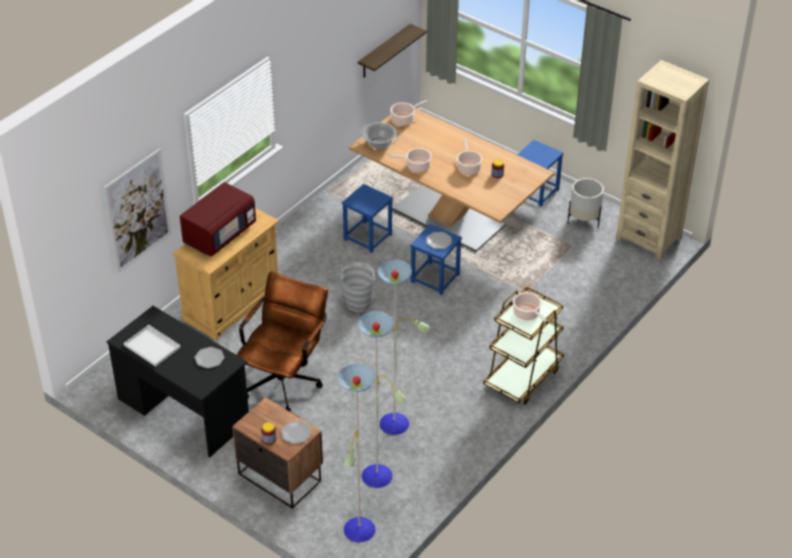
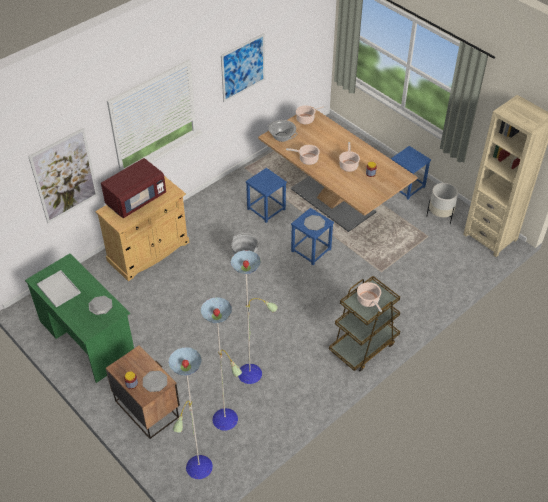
camera: 10 degrees right, 5 degrees up
(183, 410) = (87, 338): black desk -> green desk
(285, 379) = (173, 322): brown office chair -> none
(324, 62) = (243, 67): none -> picture
(384, 52) = (299, 63): shelf -> none

